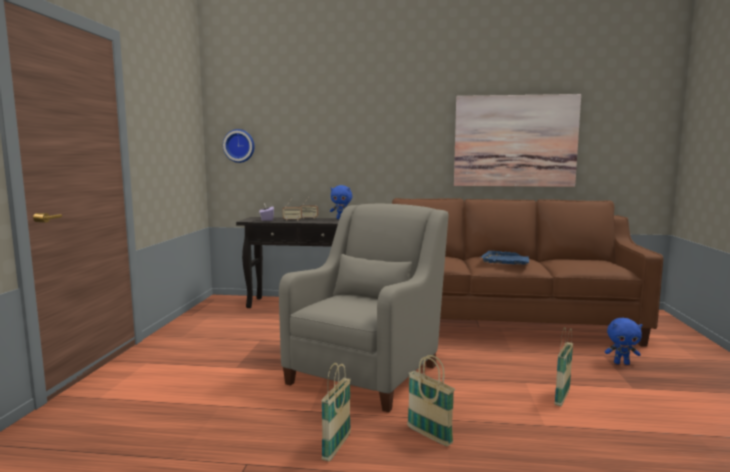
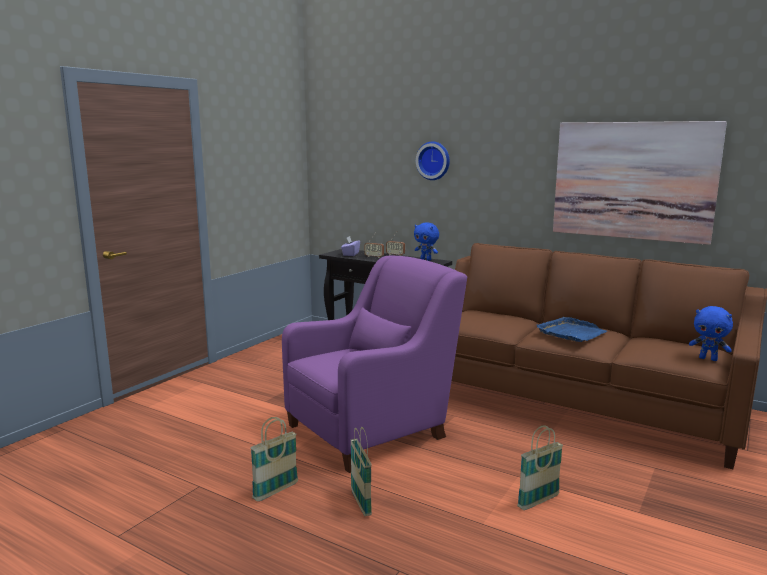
camera: 25 degrees right, 5 degrees up
(239, 146) = (337, 173): wall clock -> wall clock (434, 160)
(368, 371) = (373, 429): grey armchair -> purple armchair
(621, 363) = (666, 481): blue plush toy -> blue plush toy (708, 359)

